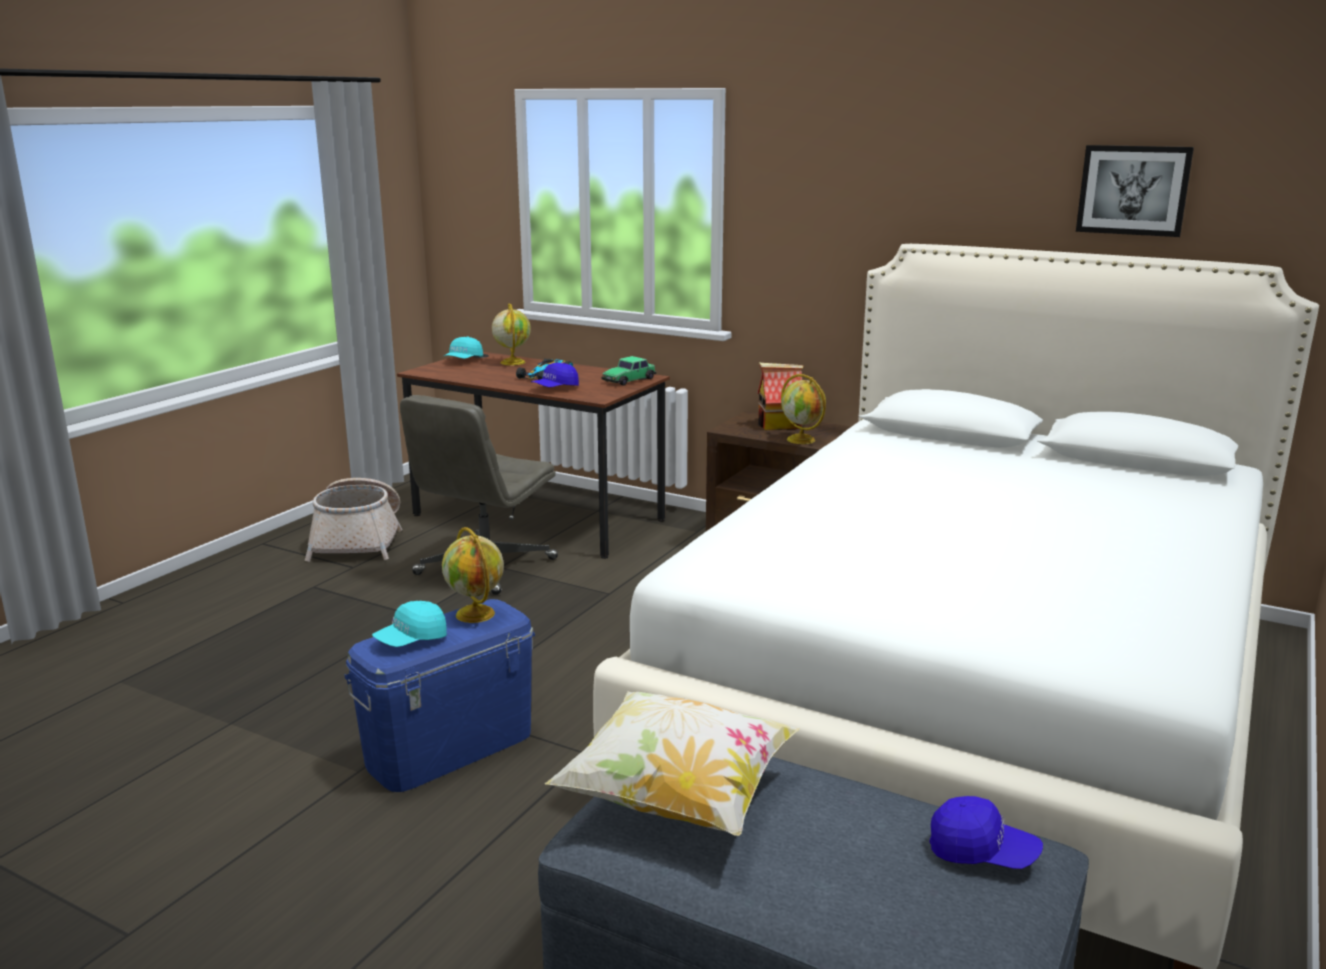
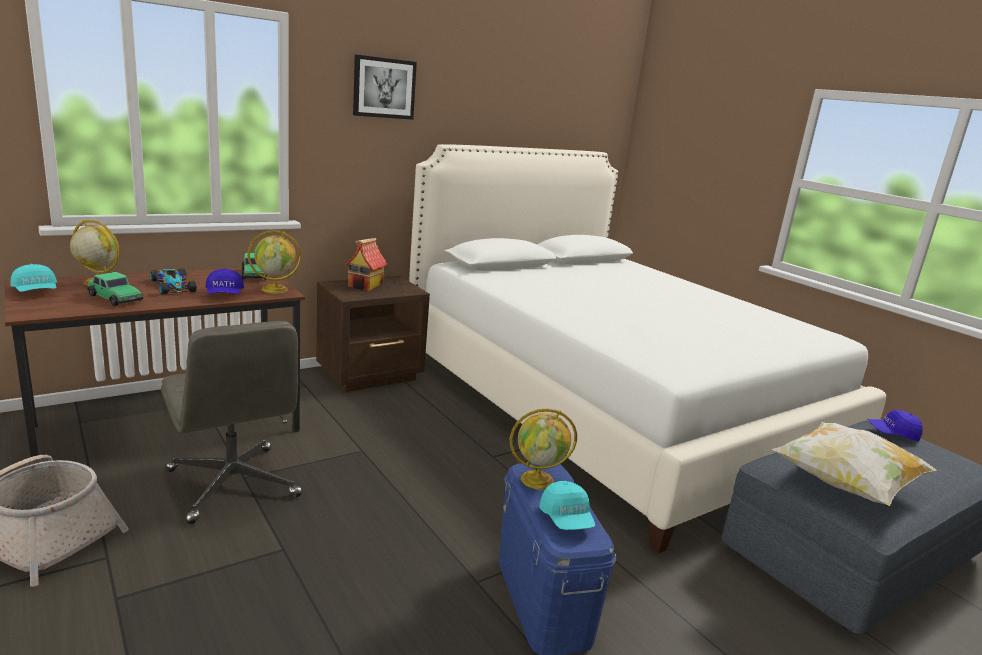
camera: 65 degrees left, 0 degrees up
(487, 374) = (116, 298): none -> toy car
(802, 440) = (405, 291): globe -> globe (275, 289)
(982, 853) = (892, 434): blue cap -> blue cap turned 135 degrees counterclockwise
(1133, 190) = (542, 111): picture -> picture (384, 88)

